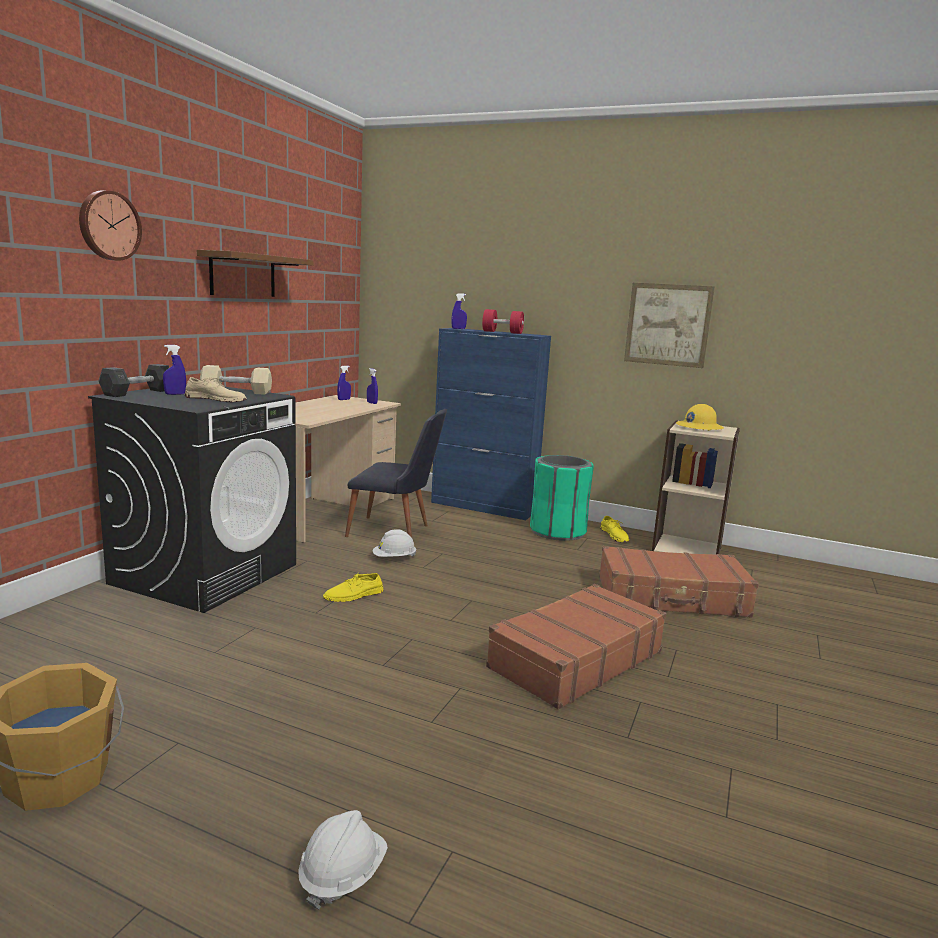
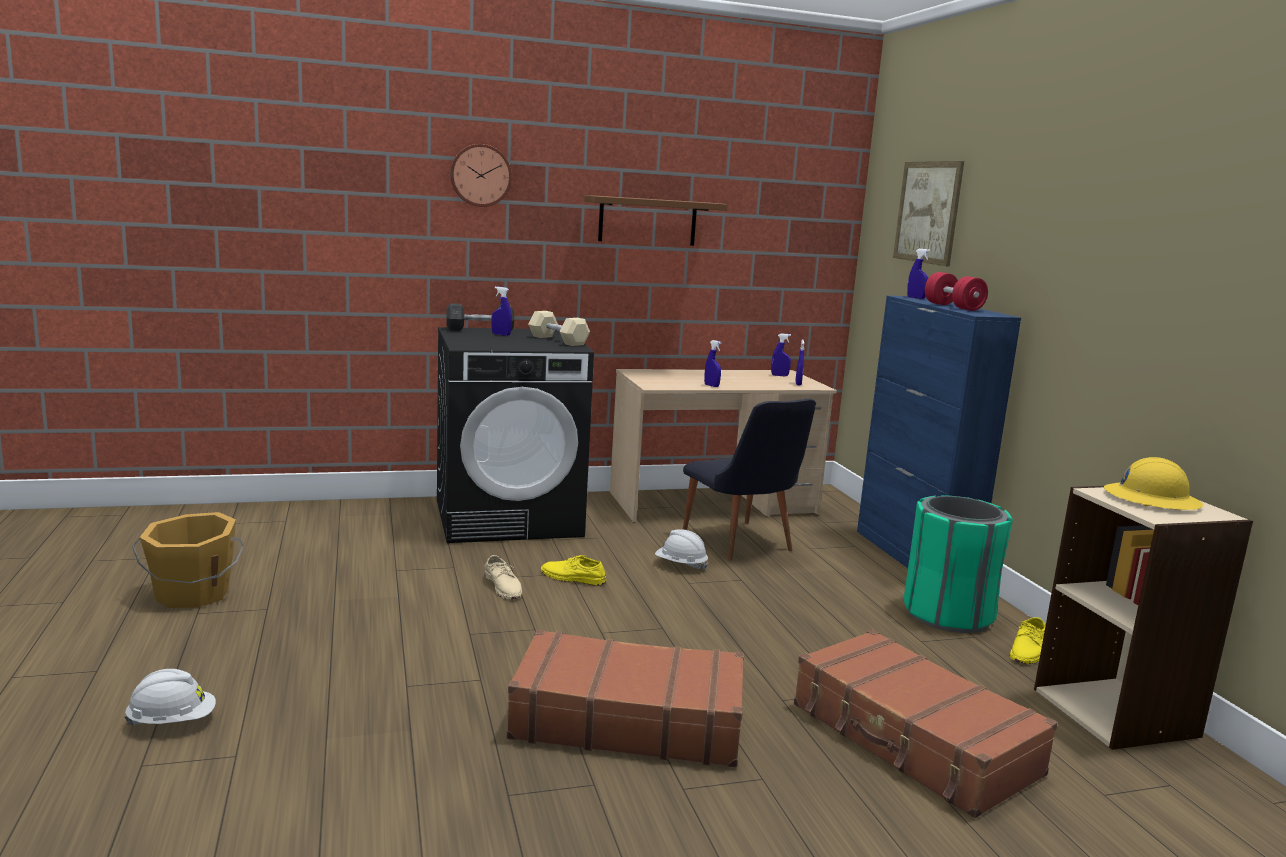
camera: 50 degrees right, 0 degrees up
(216, 399) = (511, 343): beige shoe -> beige shoe (503, 586)
(335, 414) = (711, 386): none -> blue spray bottle
(668, 325) = (1169, 313): picture -> picture (928, 212)

